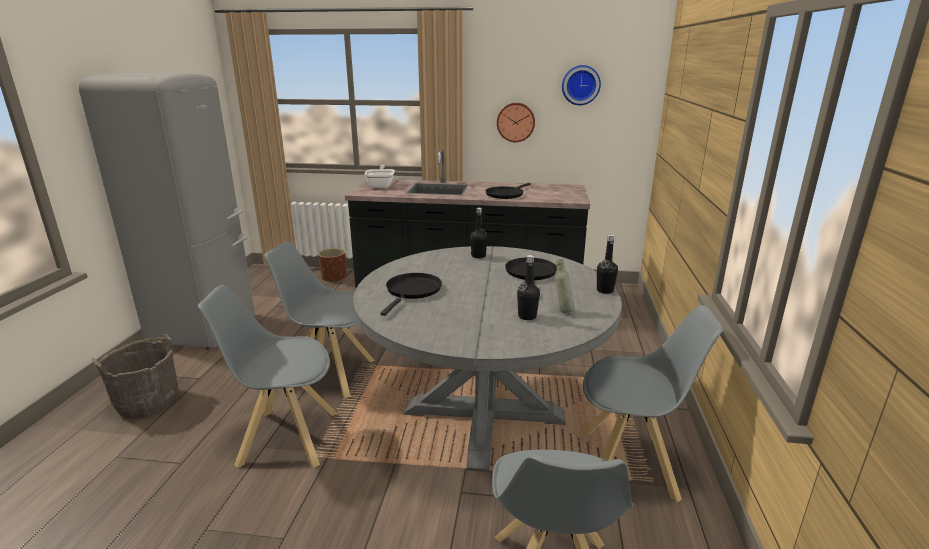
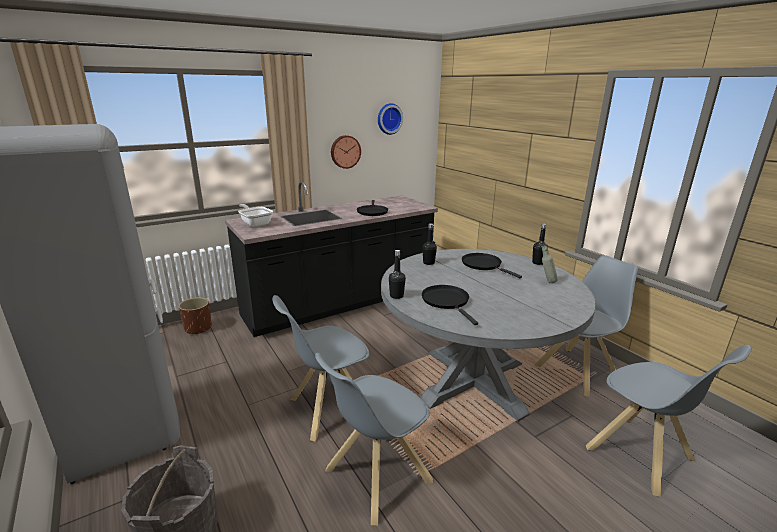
camera: 40 degrees left, 0 degrees up
(527, 316) = (540, 292): black bottle -> black bottle (396, 296)

